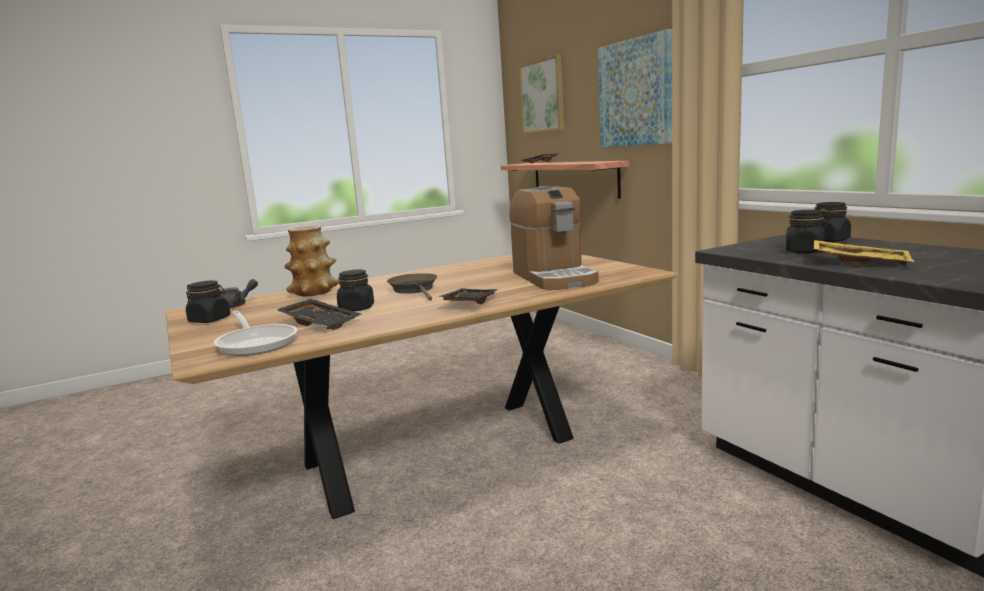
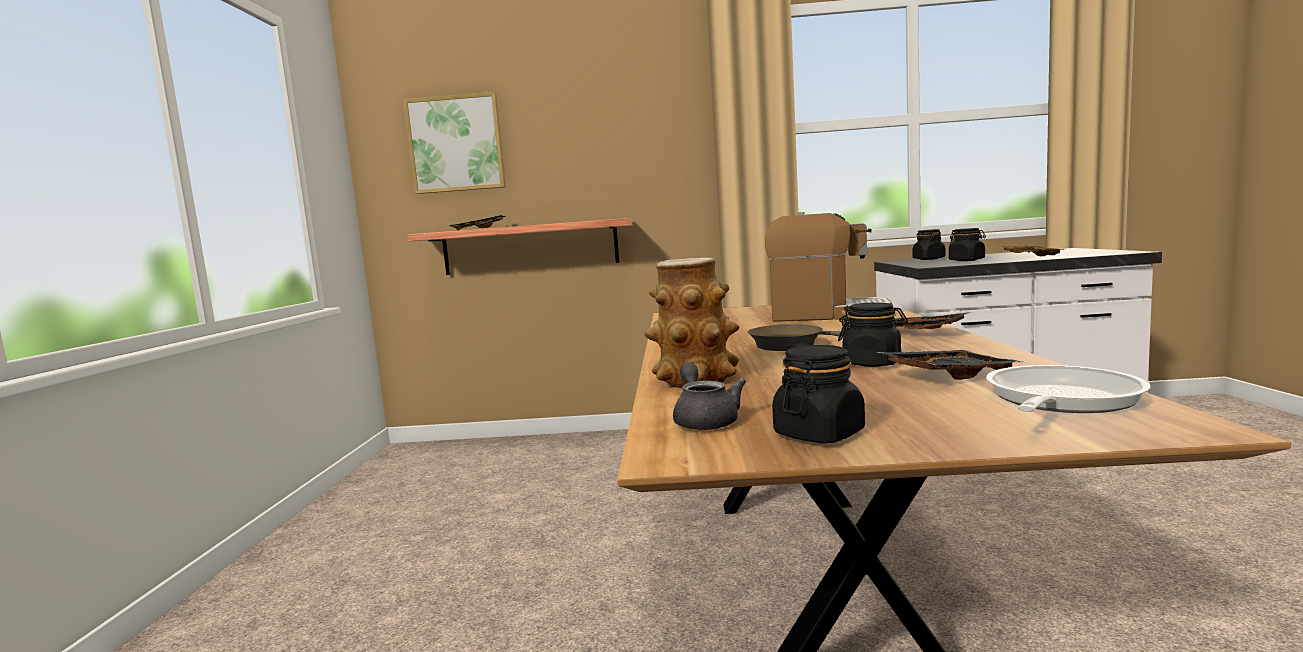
camera: 60 degrees left, 5 degrees down
(256, 343) = (1058, 401): frying pan -> frying pan turned 45 degrees counterclockwise
(636, 93) = (638, 145): picture -> none

